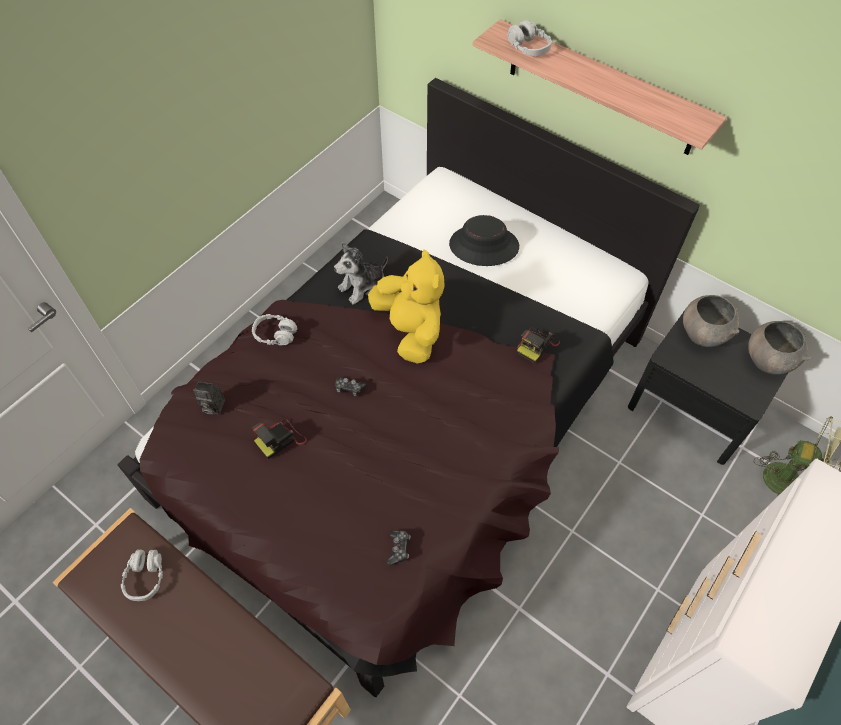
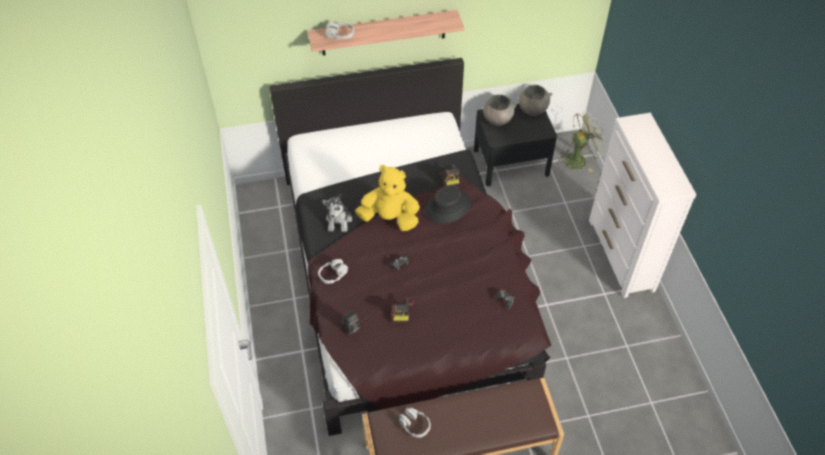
camera: 50 degrees left, 5 degrees down
(483, 246) = (367, 155): black hat -> black hat (448, 207)

